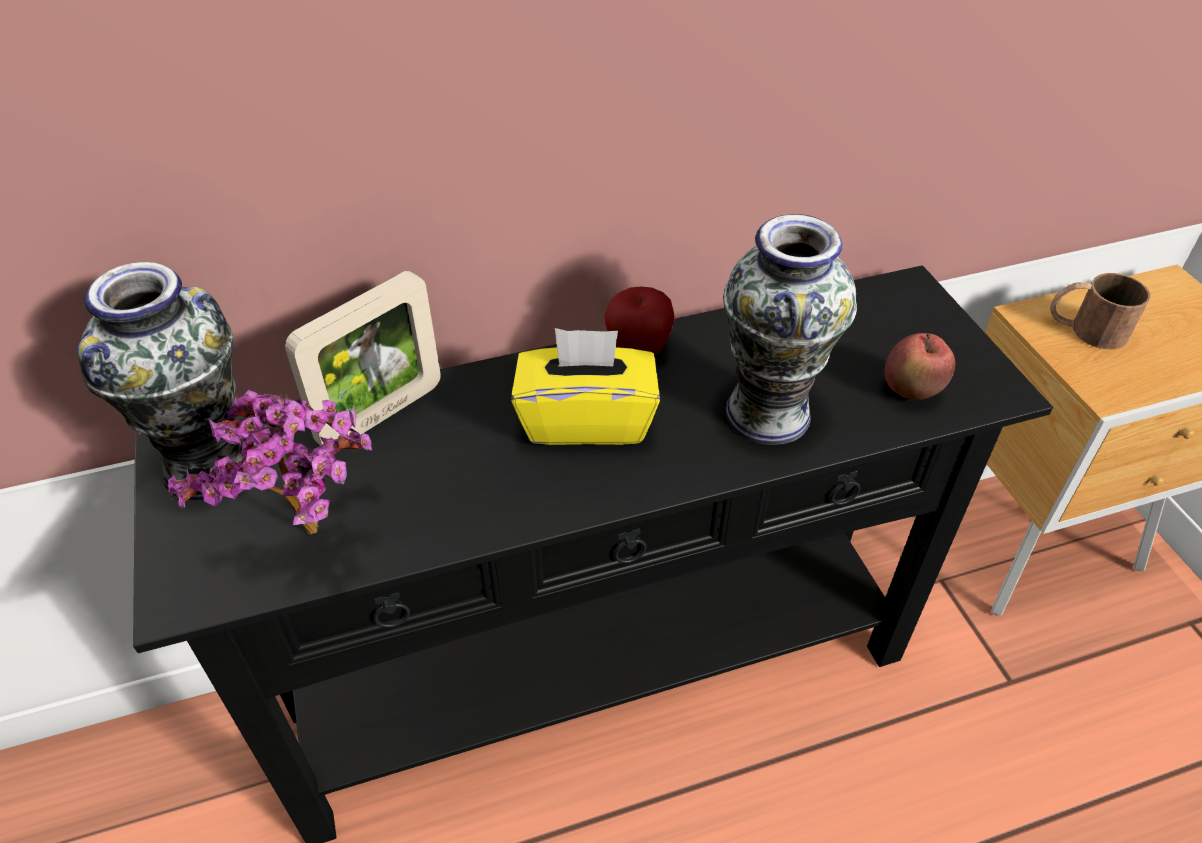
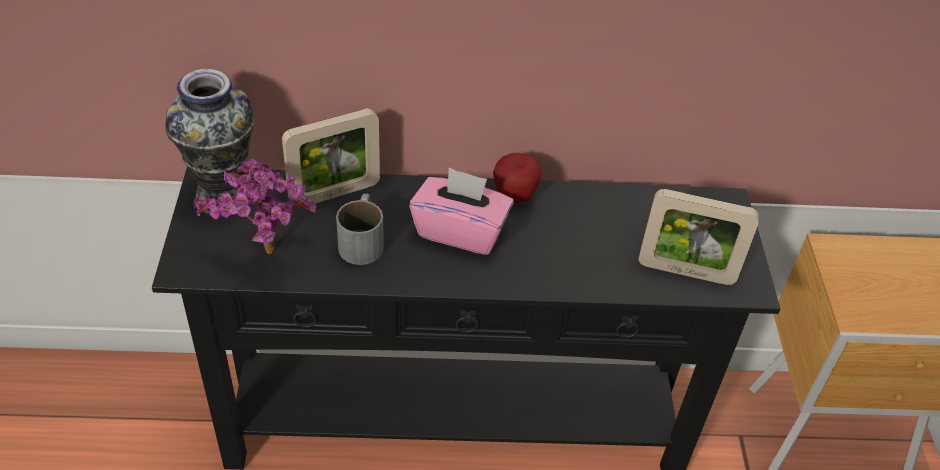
camera: 15 degrees right, 0 degrees up
(449, 471) = (363, 239): none -> grey mug
(586, 420) = (460, 231): yellow tissue box -> pink tissue box
(766, 413) = (579, 258): vase -> none
(911, 391) = (686, 271): apple -> picture frame
(1085, 328) = (868, 267): brown mug -> none

